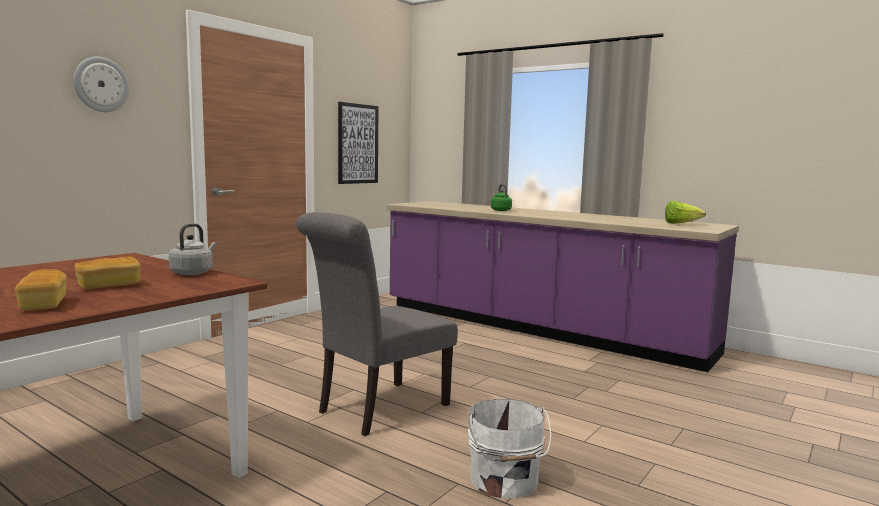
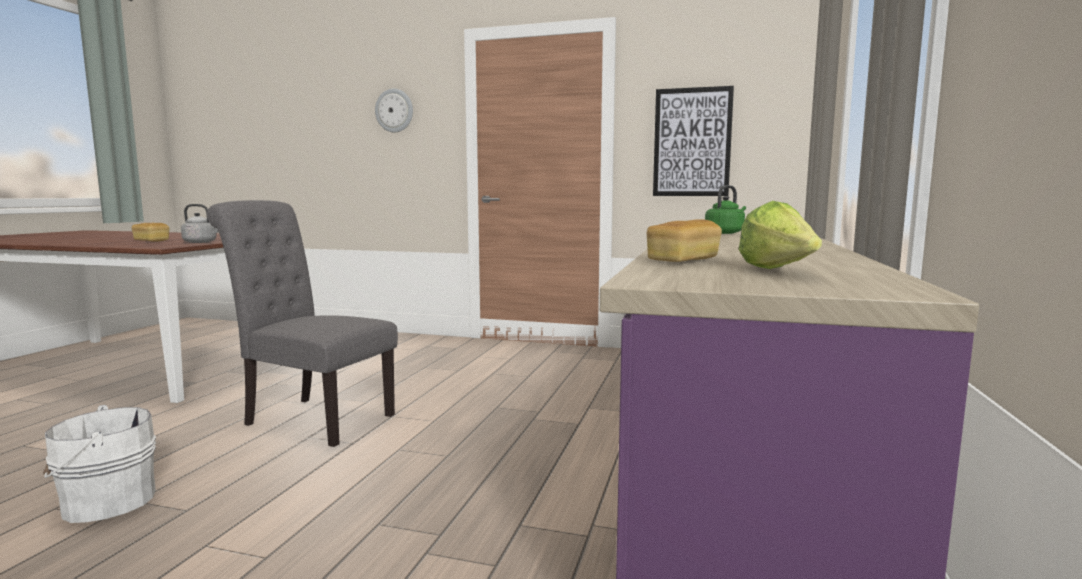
camera: 70 degrees right, 0 degrees up
(43, 305) = (93, 241): bread -> bread (683, 260)

